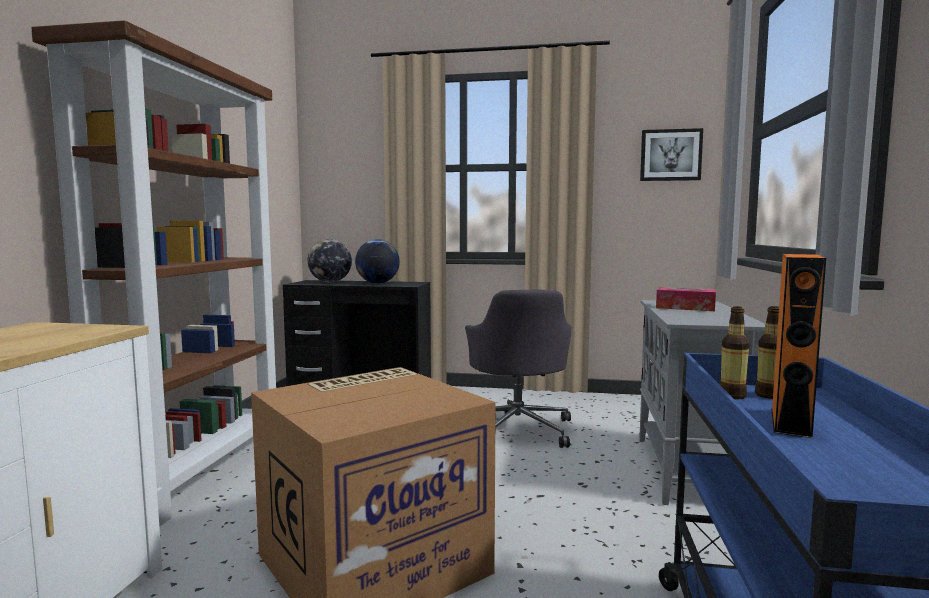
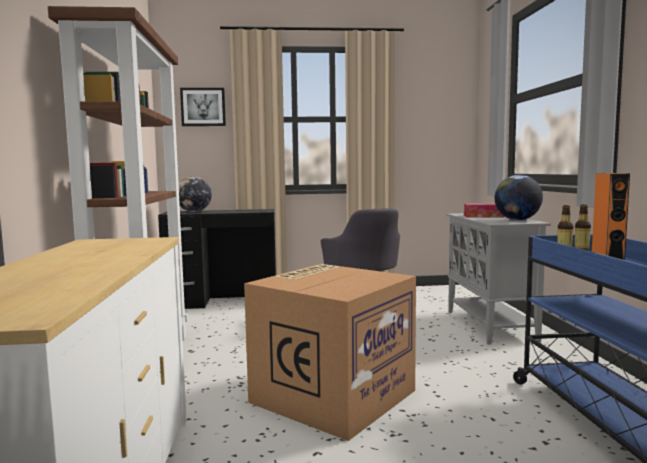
camera: 15 degrees left, 0 degrees up
(377, 283) = (236, 211): globe -> globe (517, 220)
(670, 155) = (445, 112): picture -> picture (203, 107)

